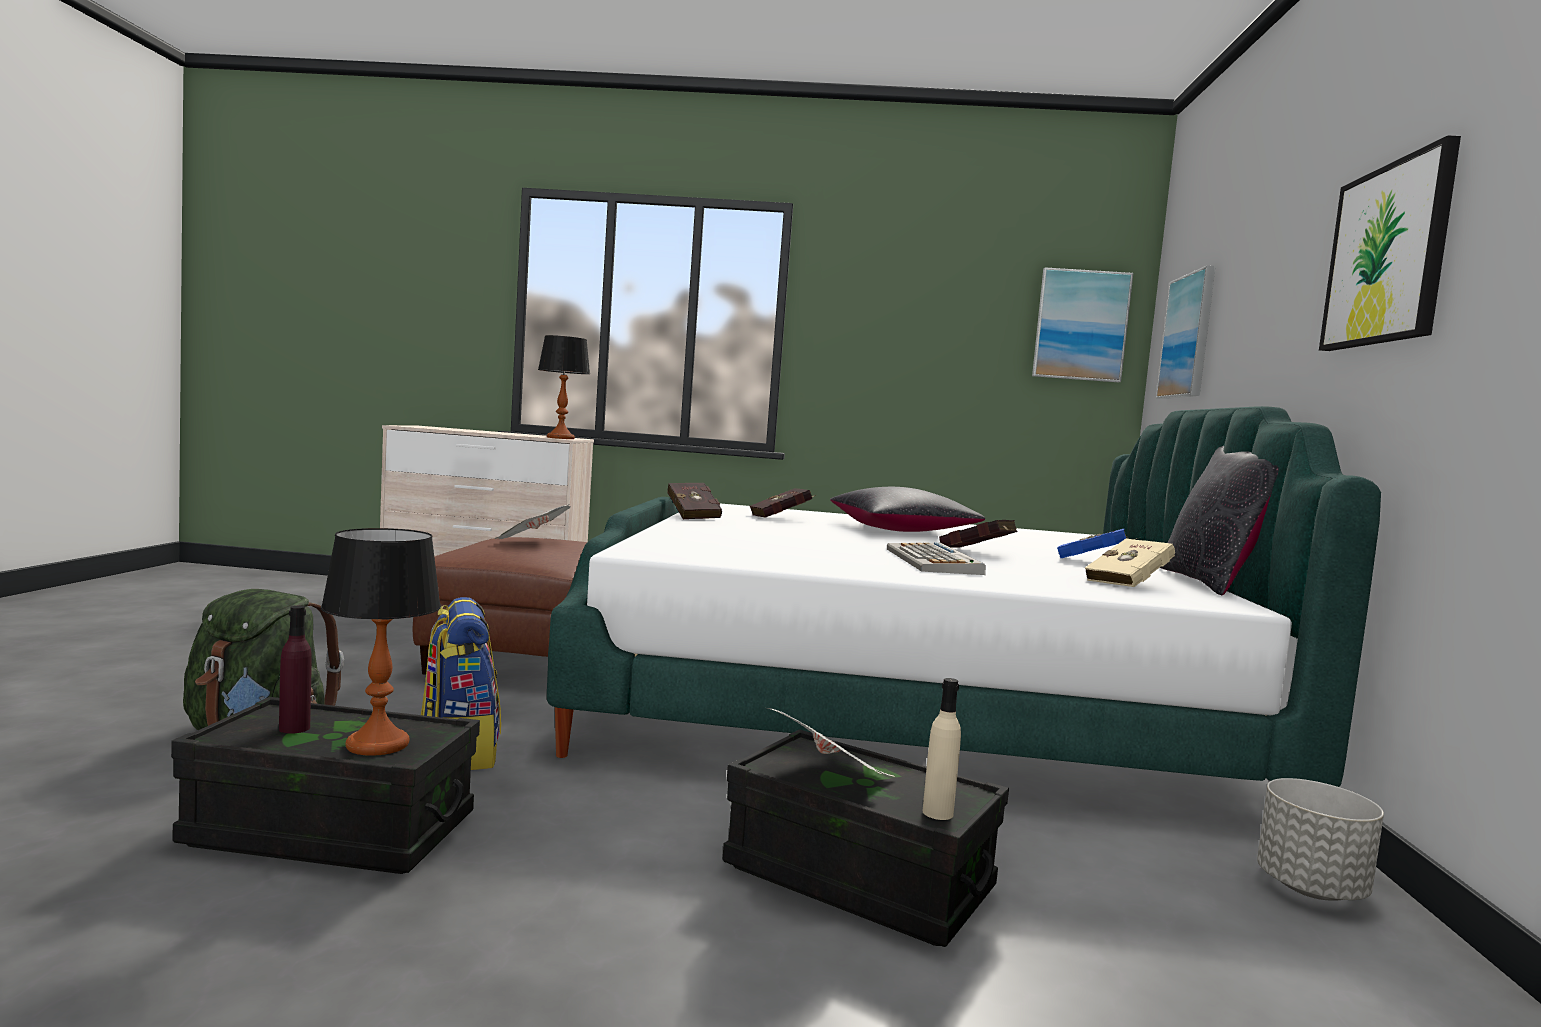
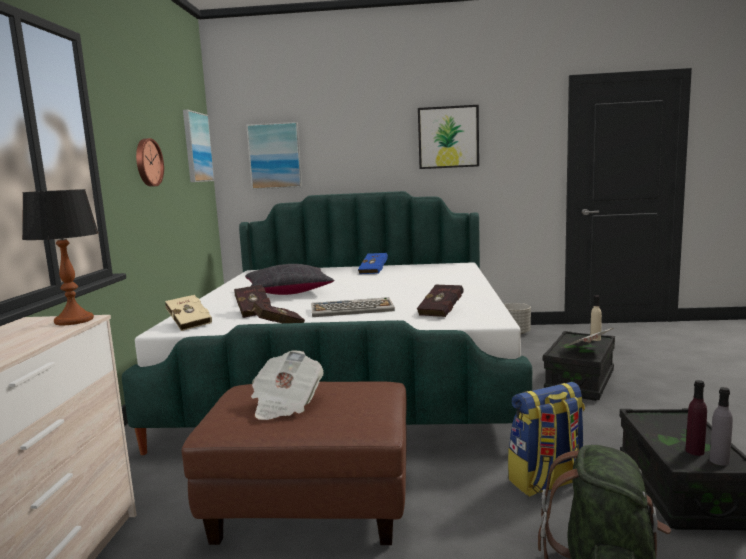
camera: 90 degrees left, 5 degrees up
(249, 733) = (719, 461): none -> grey bottle
(378, 744) = (678, 425): table lamp -> none
(901, 339) = (147, 162): none -> wall clock
(933, 561) = (418, 286): keyboard -> keyboard (353, 309)
(979, 553) = (371, 282): red book -> red book (442, 312)
(1130, 583) = (432, 270): beige book -> beige book (189, 324)
(1213, 583) = (409, 264): black pillow -> none

